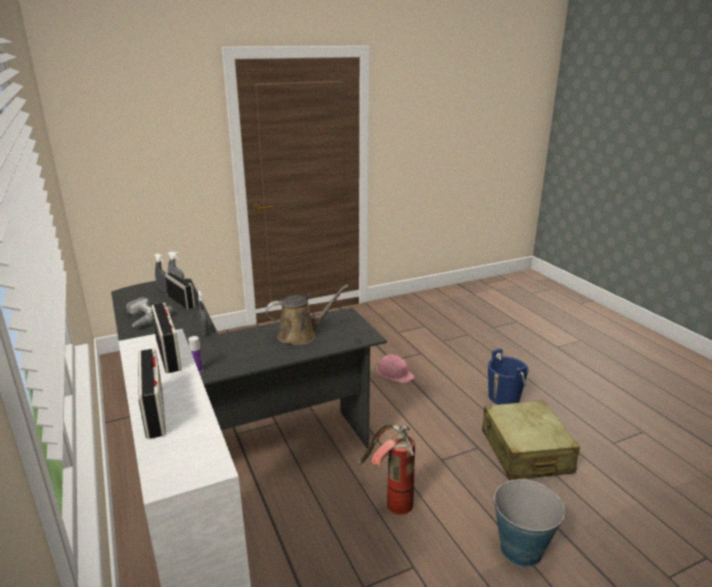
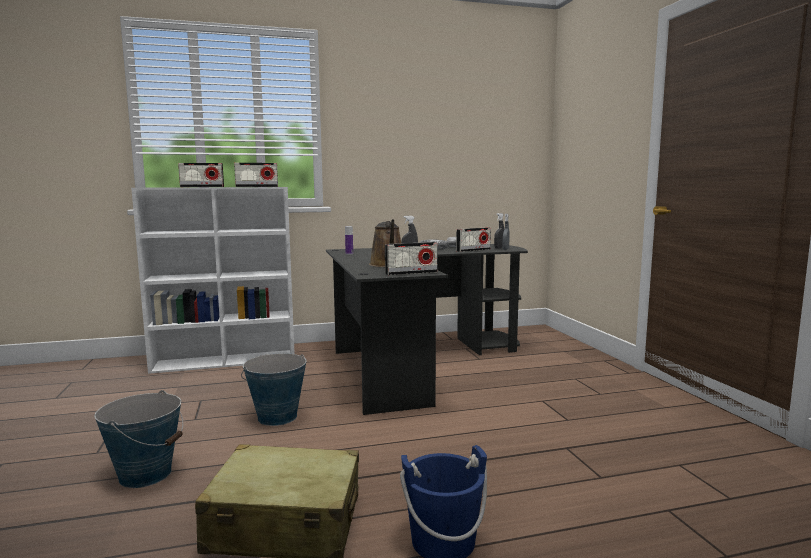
camera: 100 degrees right, 15 degrees down
(350, 320) = (411, 273): none -> radio
(389, 501) = (277, 417): fire extinguisher -> bucket
(394, 373) = (525, 445): pink hard hat -> none

